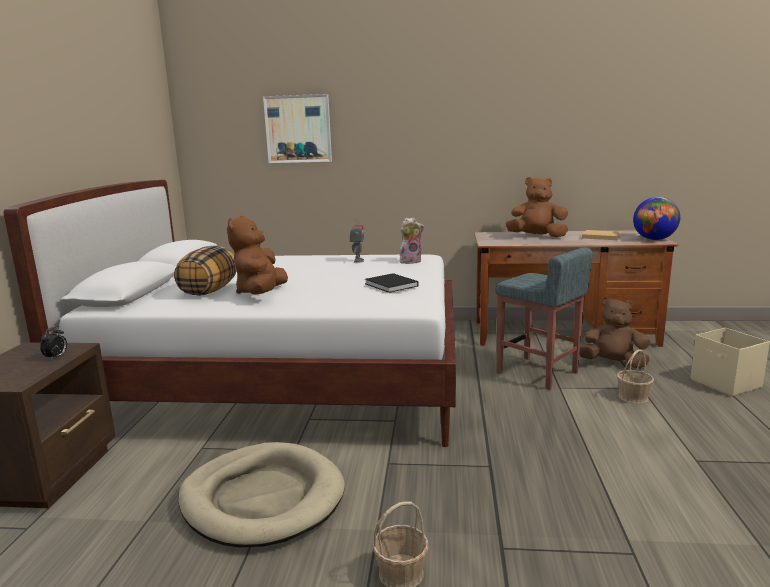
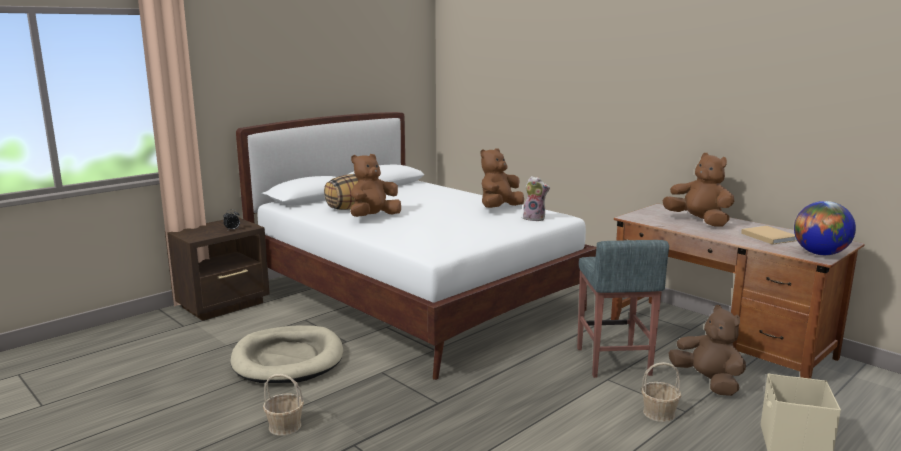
camera: 40 degrees right, 0 degrees up
(298, 129) = (518, 76): picture -> none
(358, 261) = (499, 208): toy robot -> brown plush toy
(392, 285) = (459, 233): black book -> none

